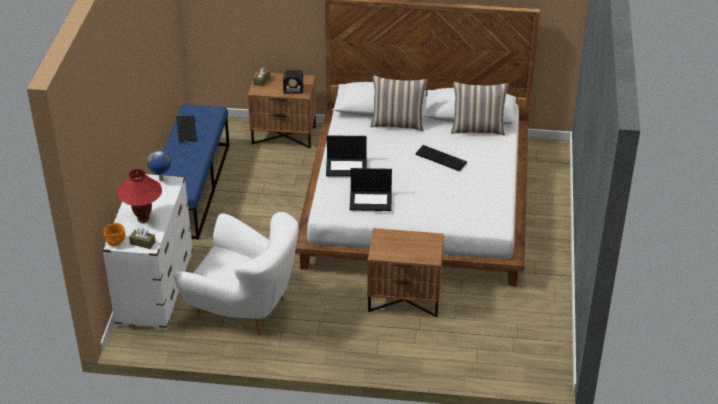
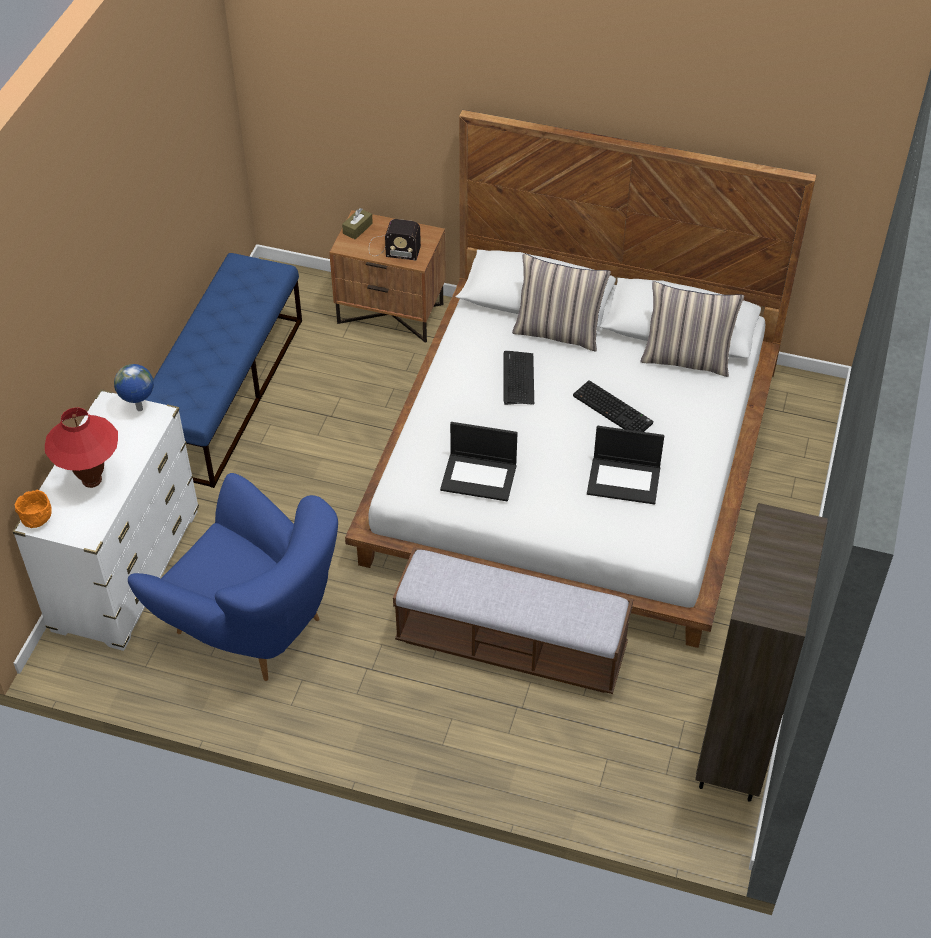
camera: 10 degrees right, 10 degrees up
(142, 243) = (79, 527): brown tissue box -> none
(186, 129) = (223, 300): keyboard -> keyboard (518, 378)
(243, 308) = (252, 627): white armchair -> blue armchair
(347, 167) = (456, 406): laptop -> laptop (624, 480)
(405, 299) = (511, 646): brown nightstand -> bench
(551, 334) = (736, 750): none -> brown bookcase

